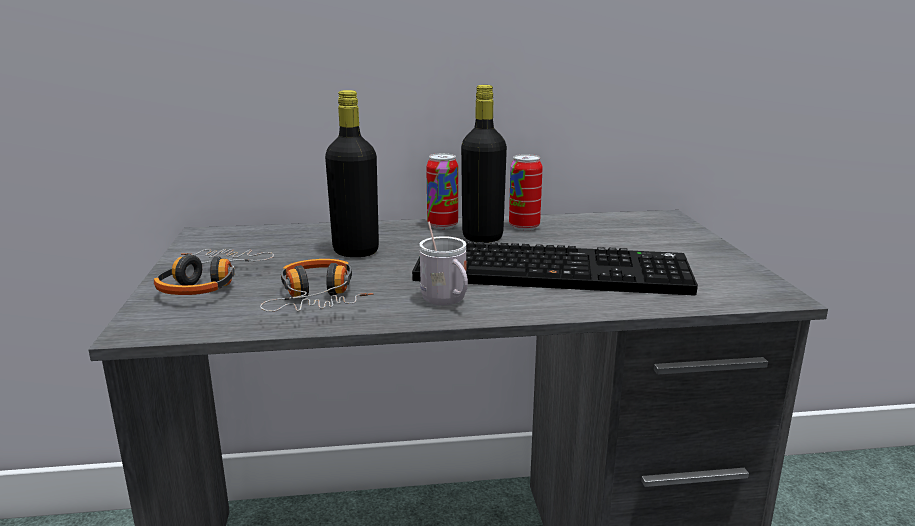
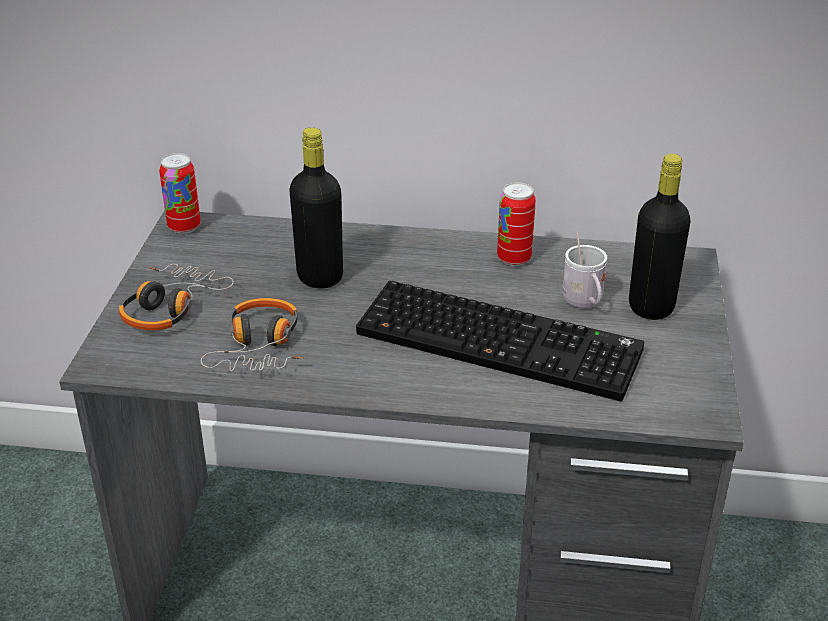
camera: 15 degrees right, 15 degrees up
(442, 225) = (427, 244): can -> can (184, 227)
(447, 302) = (374, 371): white mug -> white mug (584, 304)
(482, 237) = (459, 271): black bottle -> black bottle (651, 307)

